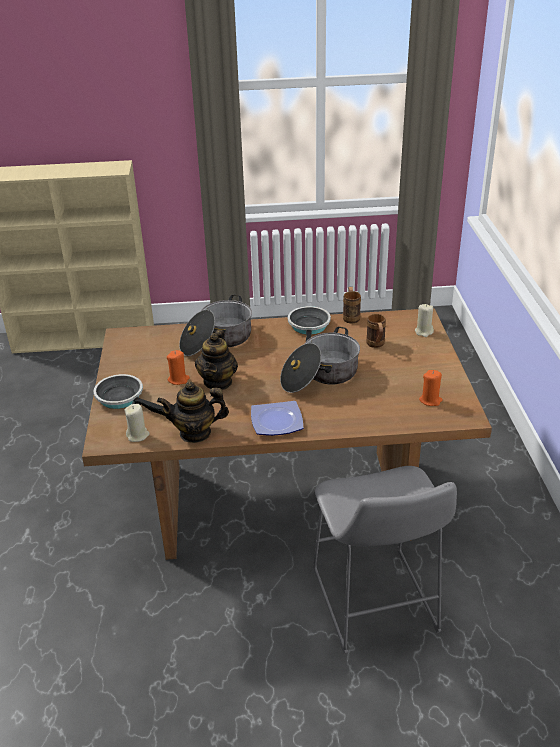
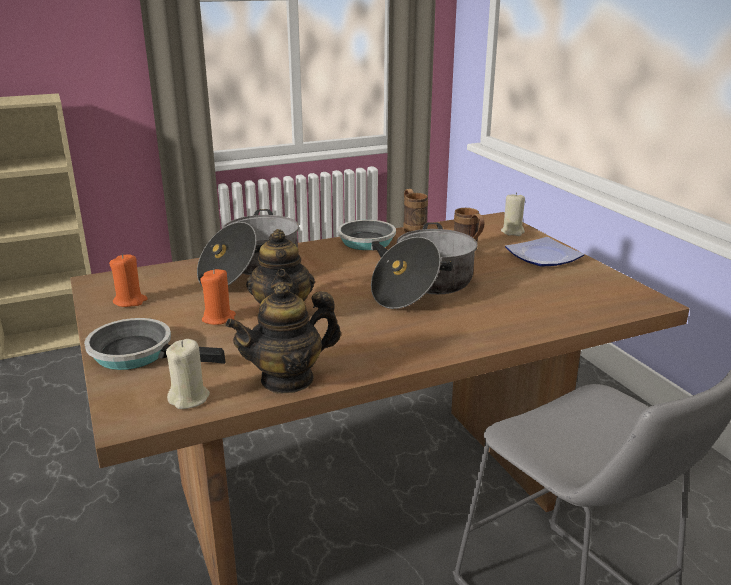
camera: 20 degrees left, 10 degrees down
(276, 422) = (404, 346): plate -> plate (543, 257)
(430, 400) = (588, 292): orange candle -> orange candle (130, 301)

